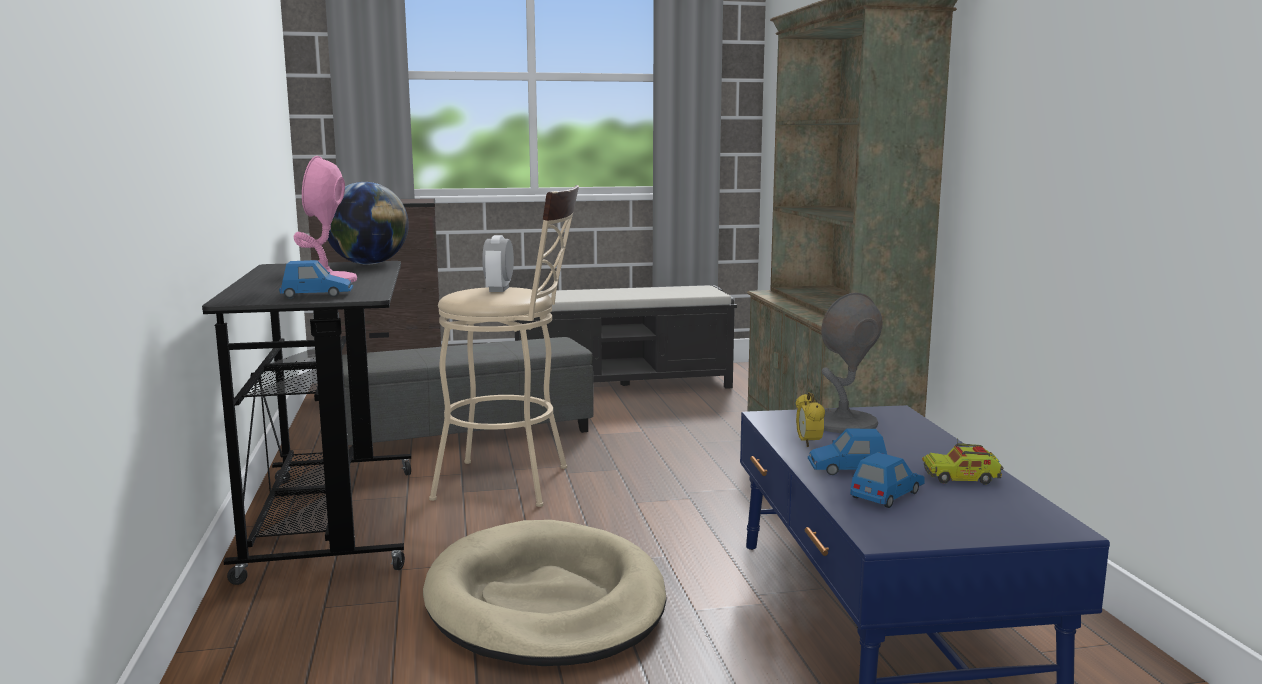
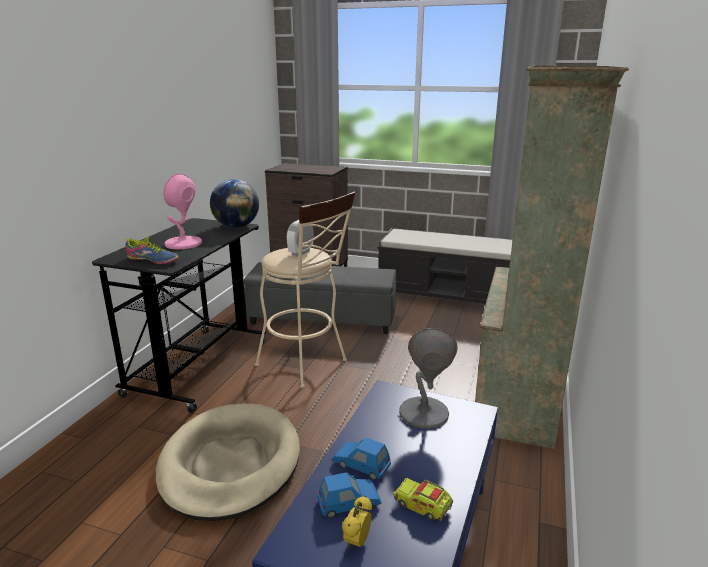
camera: 30 degrees right, 10 degrees up
(317, 295) = (153, 260): blue toy car -> shoe
(808, 443) = (372, 428): alarm clock -> alarm clock (357, 542)

